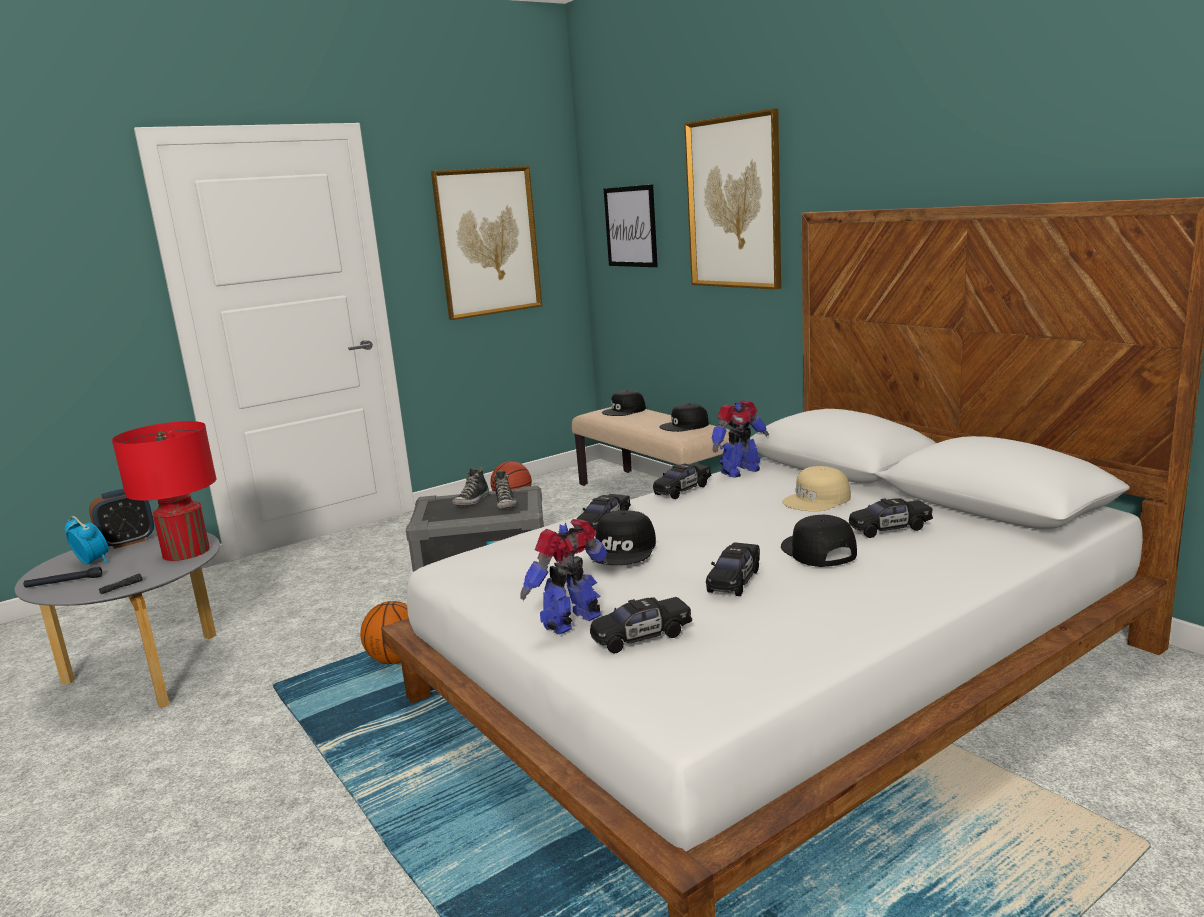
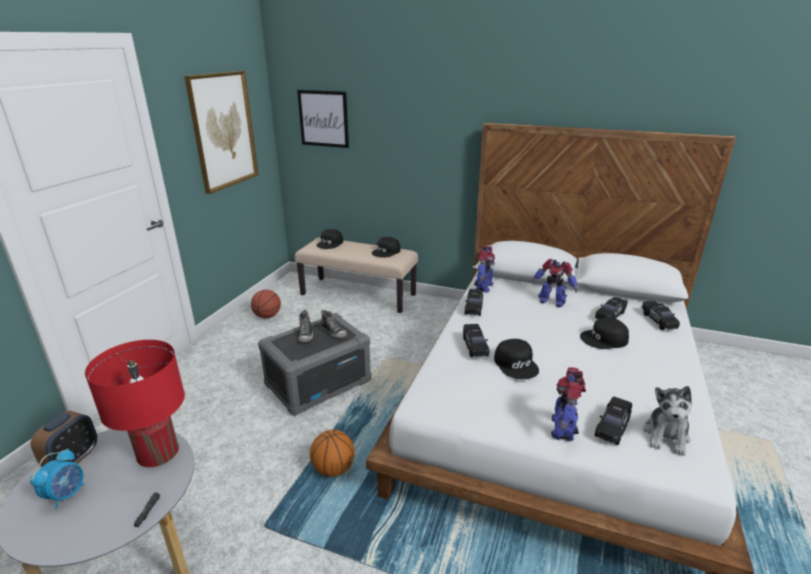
camera: 35 degrees left, 10 degrees up
(64, 582) = (68, 528): black flashlight -> none
(92, 562) = (66, 494): alarm clock -> alarm clock turned 105 degrees clockwise
(705, 665) = (666, 436): none -> plush toy
(734, 203) = (419, 111): picture -> none
(734, 580) = (594, 370): black toy car -> black toy car (658, 321)
(817, 500) = (551, 301): beige cap -> toy robot
(817, 551) = (604, 339): black cap -> black cap turned 45 degrees counterclockwise

